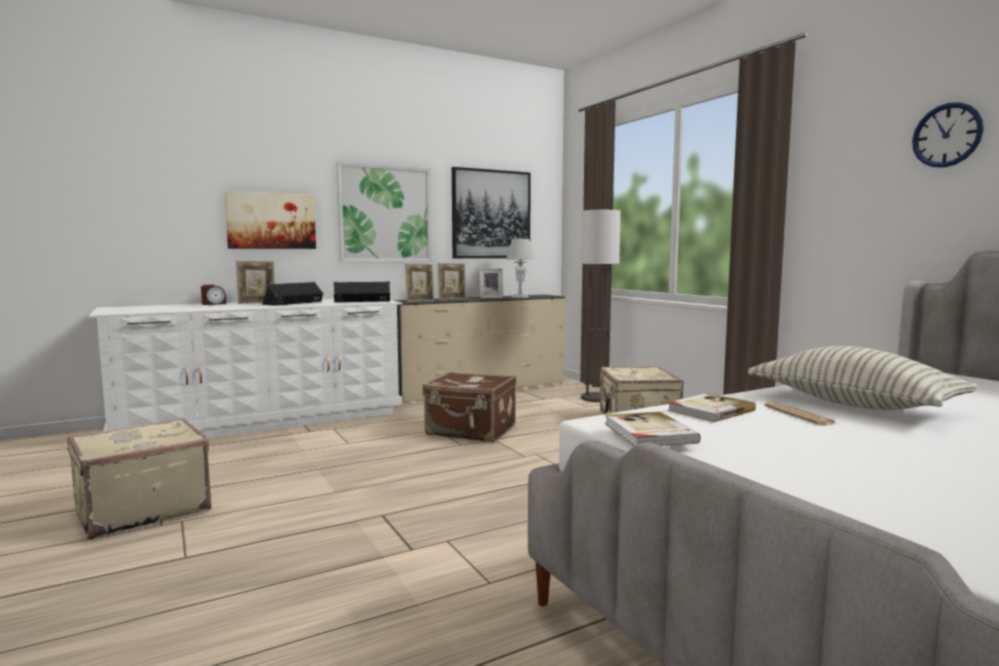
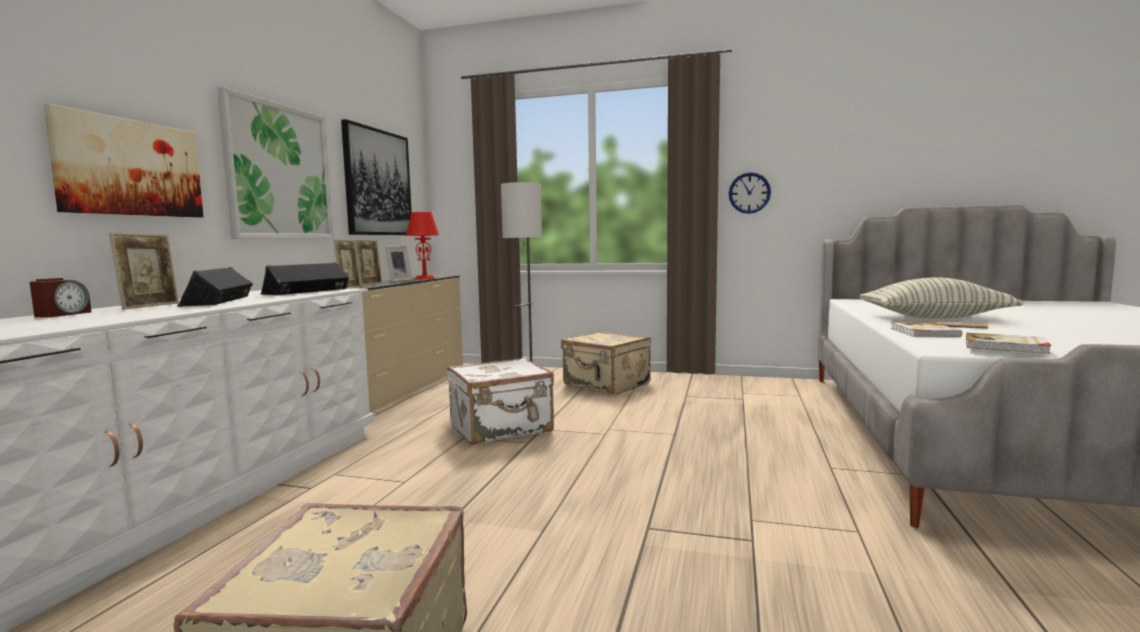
camera: 45 degrees left, 0 degrees up
(471, 431) = (502, 429): brown suitcase -> white suitcase
(520, 297) = (424, 278): grey table lamp -> red table lamp
(947, 135) = (833, 140): wall clock -> wall clock (749, 193)

